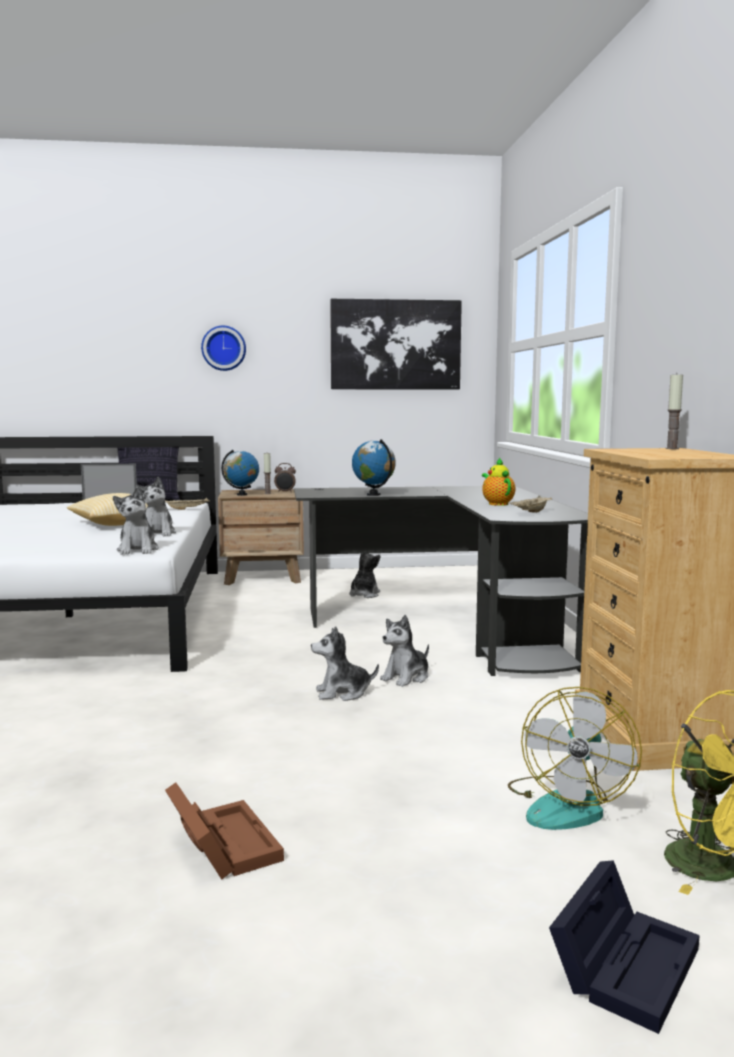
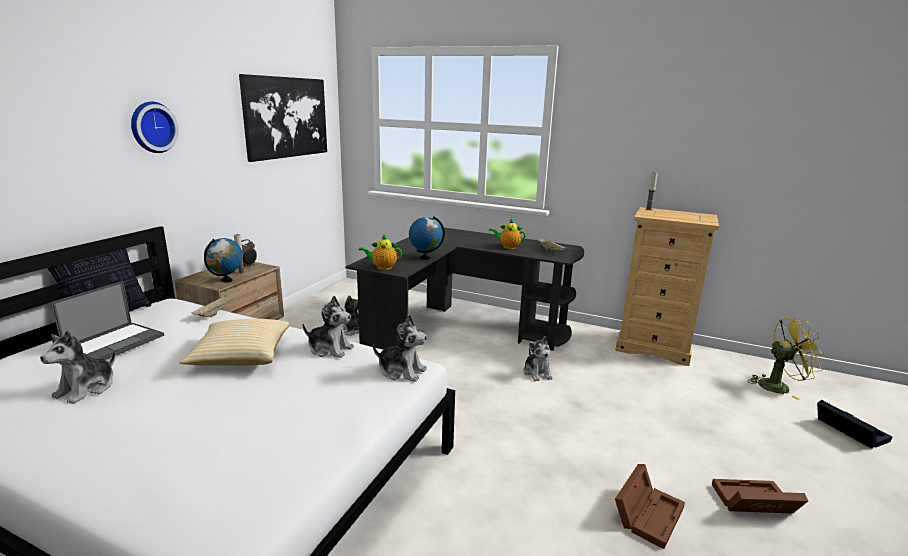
camera: 60 degrees left, 10 degrees up
(143, 774) = (648, 513): none -> brown storage box
(311, 492) = (382, 267): none -> teapot
(342, 693) = (548, 400): plush toy -> plush toy (87, 389)
(567, 804) = (719, 392): fan -> none

